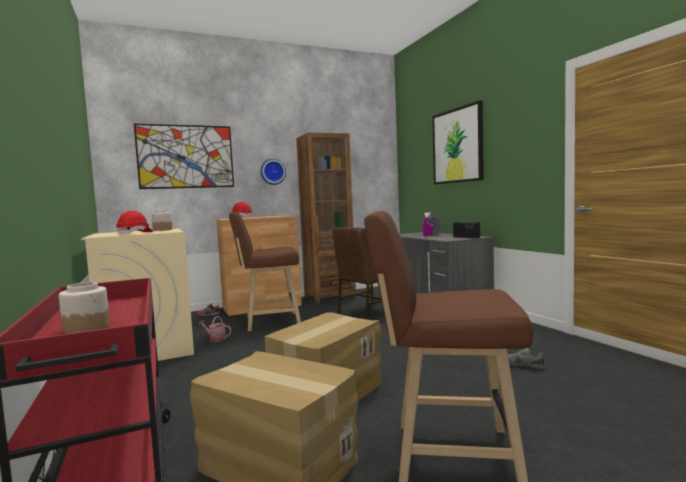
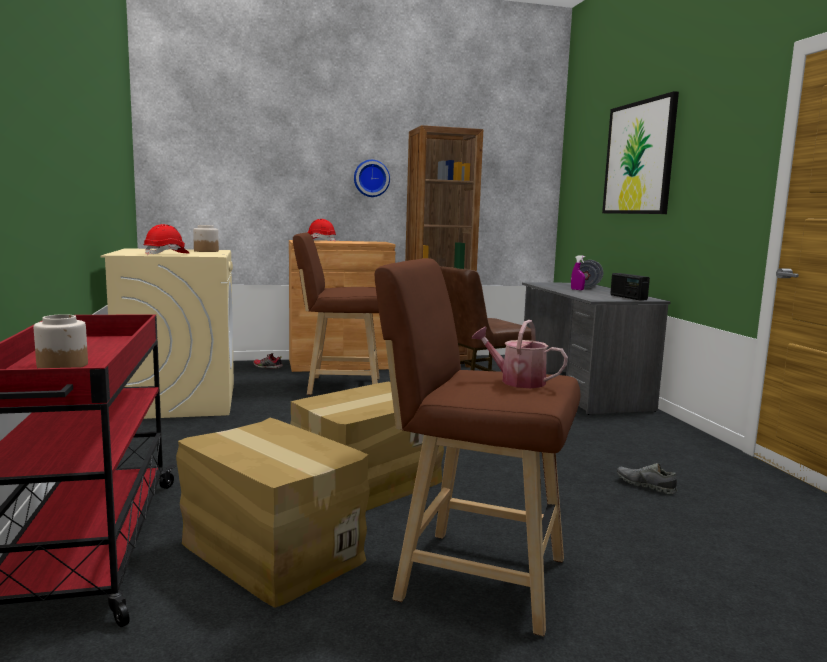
camera: 10 degrees right, 5 degrees up
(186, 156) = (254, 151): picture -> none
(215, 339) = (263, 399): watering can -> watering can (516, 381)

